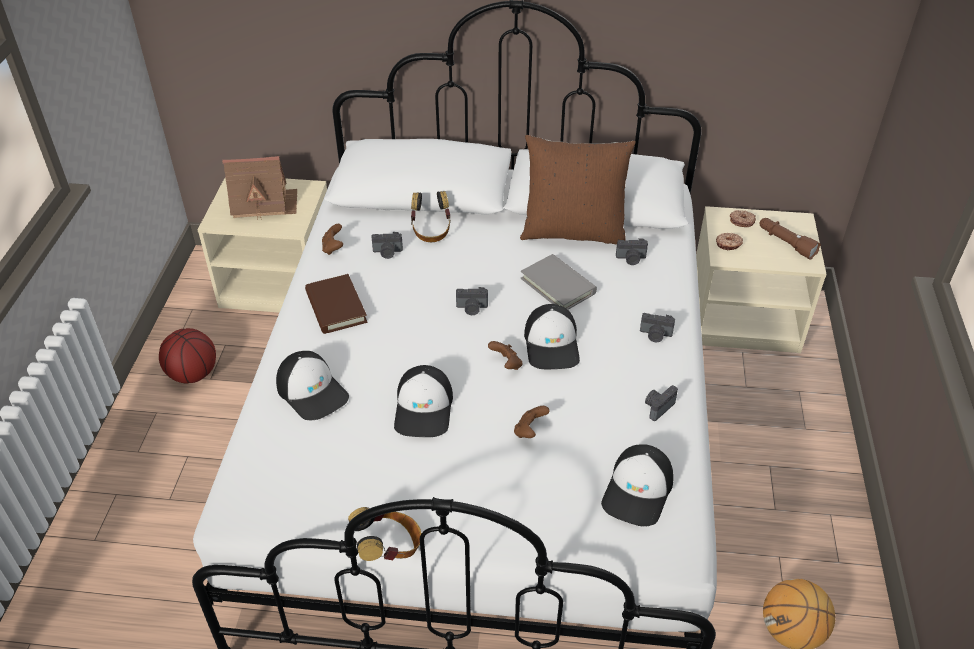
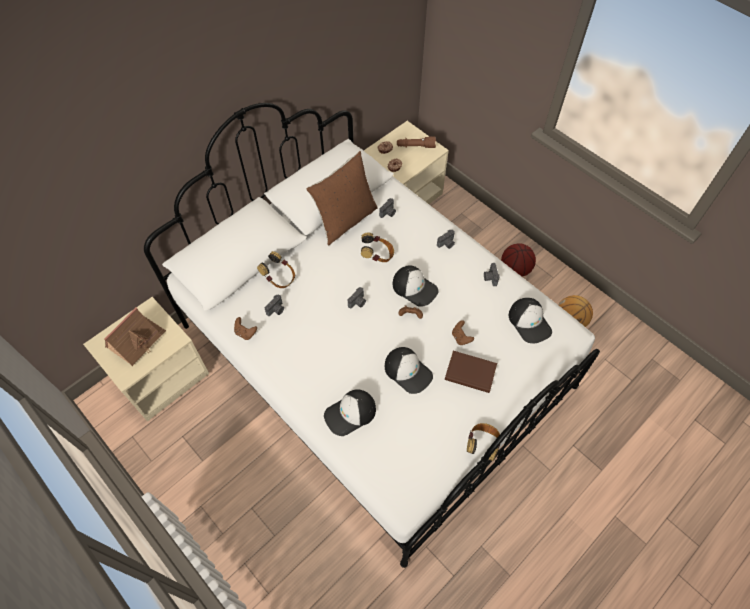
camera: 50 degrees left, 15 degrees up
(193, 374) = (188, 467): basketball -> basketball (514, 269)
(312, 391) = (350, 414): cap -> cap turned 150 degrees clockwise
(336, 307) = (296, 362): brown book -> brown book (470, 373)
(558, 286) = (377, 255): grey book -> headphones

